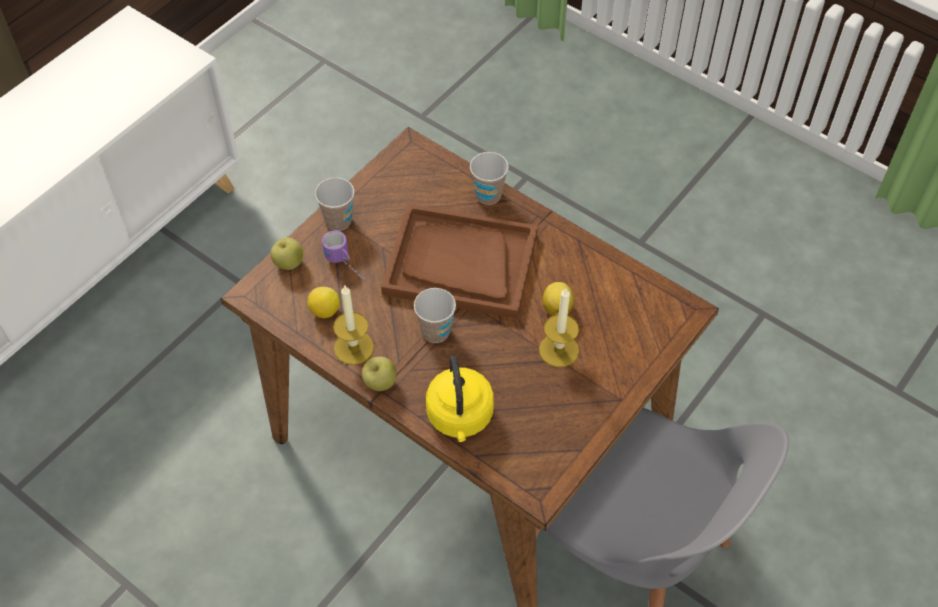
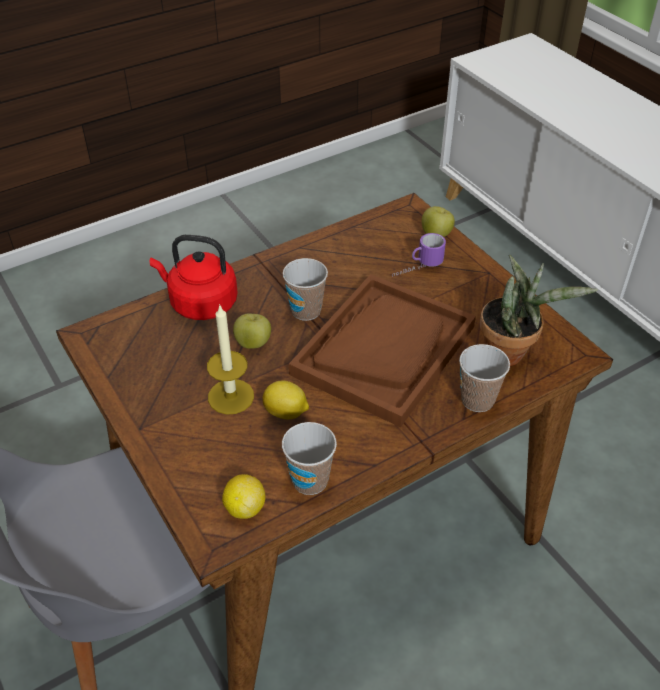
camera: 110 degrees right, 10 degrees down
(324, 311) = (368, 246): lemon -> lemon (245, 508)
(338, 221) = (479, 275): cup -> cup (310, 480)
(353, 347) = (317, 255): candle -> none
(380, 383) = (269, 263): apple -> apple (253, 343)
(428, 184) = (510, 353): none -> potted plant
(460, 418) = (200, 303): yellow kettle -> red kettle

